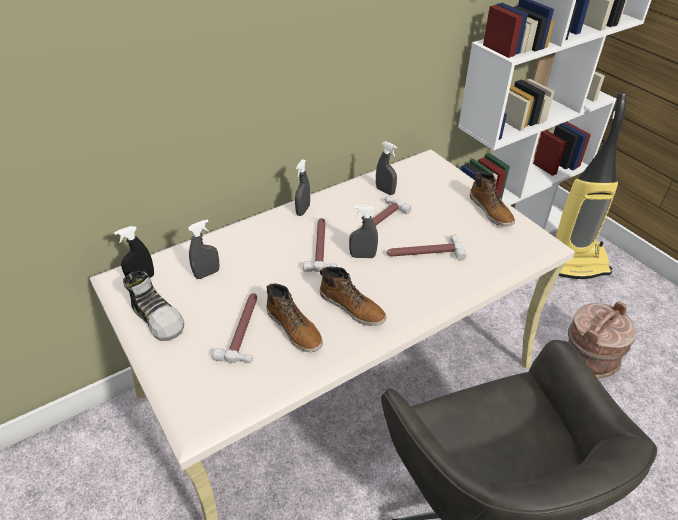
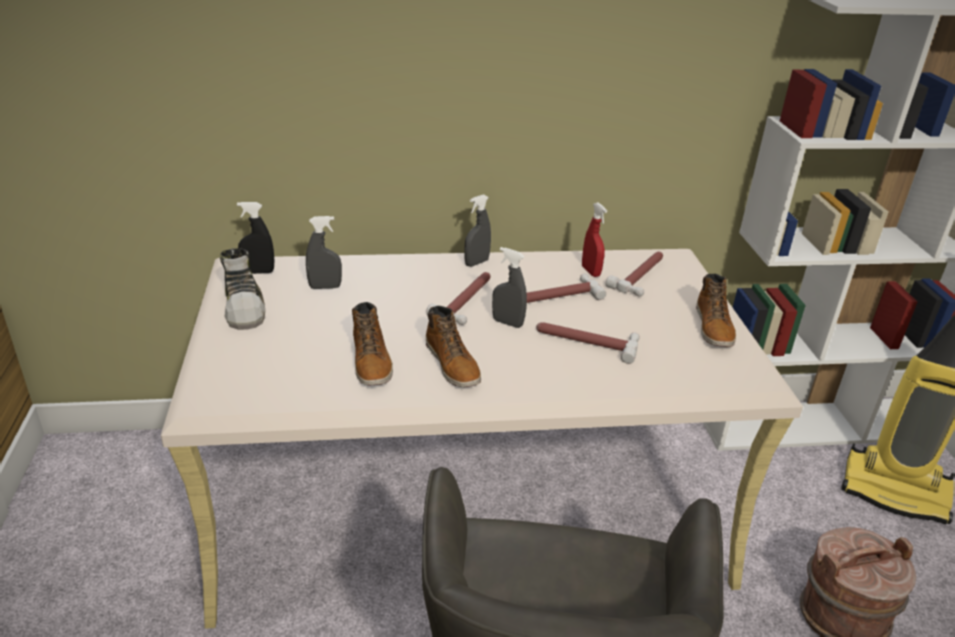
camera: 25 degrees right, 10 degrees down
(245, 329) = (319, 345): hammer -> hammer (642, 276)
(385, 191) = (590, 271): grey spray bottle -> red spray bottle

